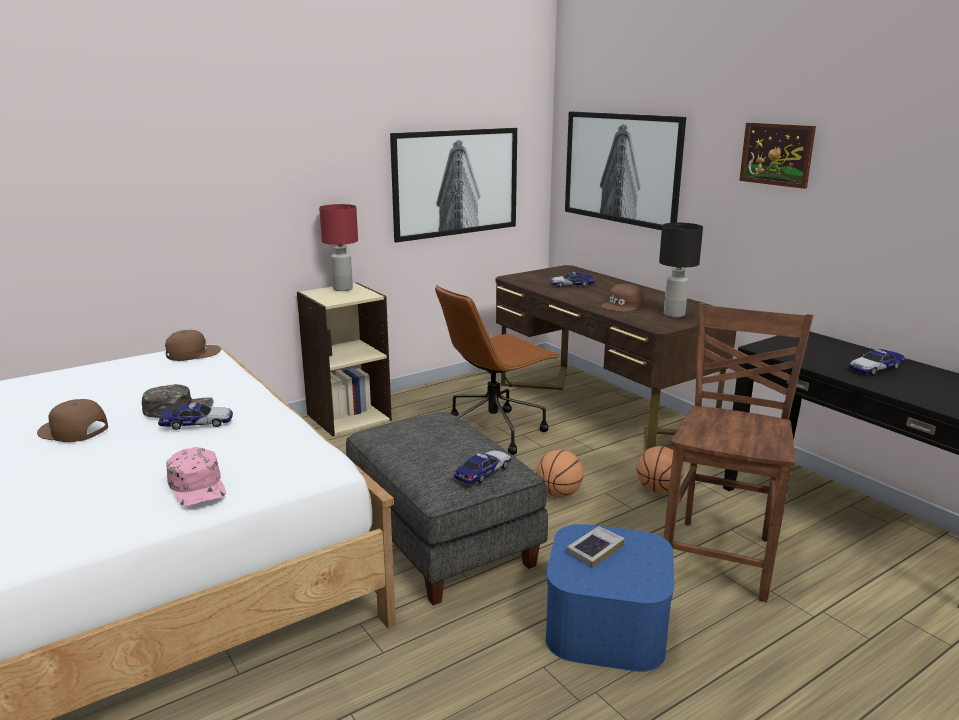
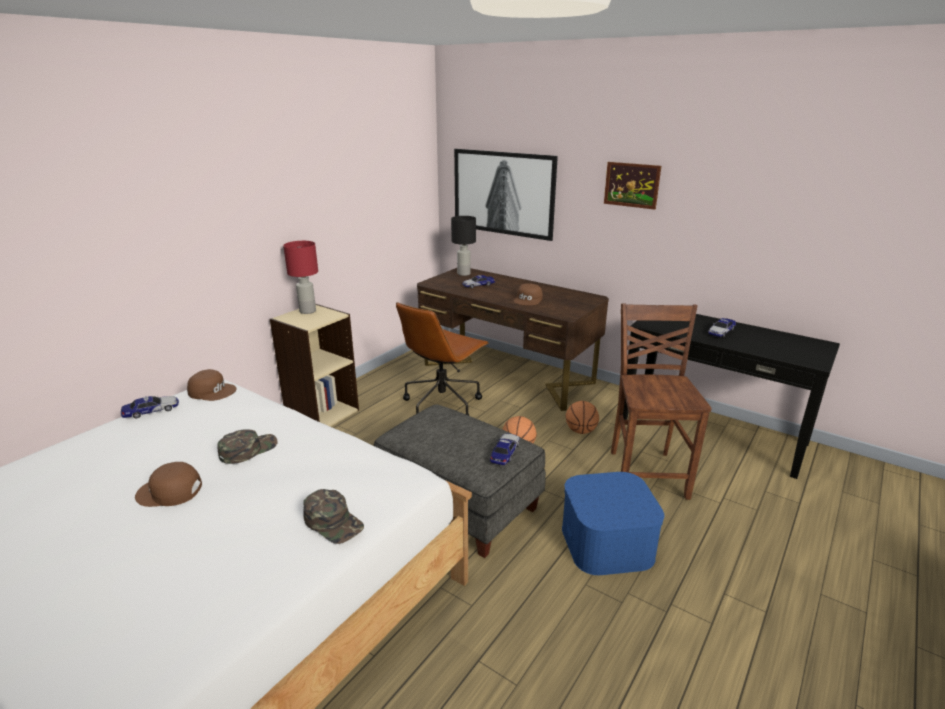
camera: 20 degrees left, 5 degrees up
(192, 353) = (212, 391): brown cap -> brown cap turned 60 degrees clockwise
(197, 423) = (278, 461): toy car -> toy car (151, 411)
(198, 486) = (333, 522): pink cap -> green cap
(455, 182) = (376, 211): picture -> none
(595, 550) = (598, 493): book -> none
(674, 315) = (568, 303): black table lamp -> black table lamp (463, 274)

